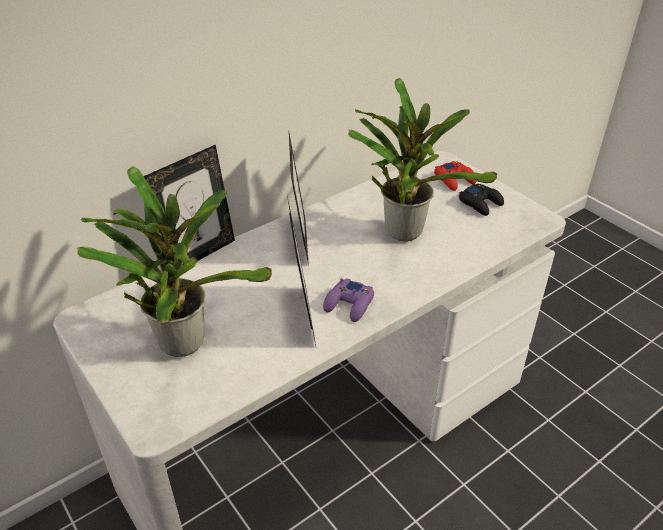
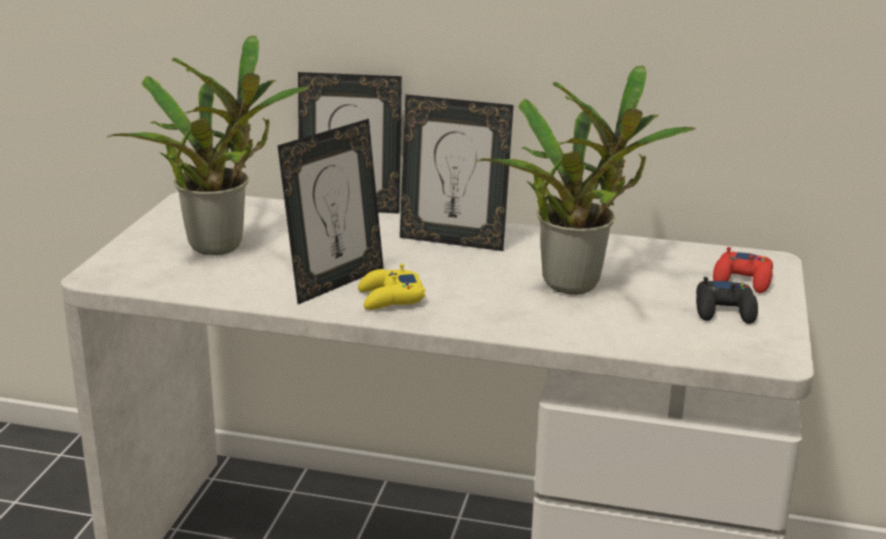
camera: 50 degrees right, 15 degrees down
(300, 241) = (453, 240): picture frame -> picture frame turned 60 degrees clockwise
(349, 305) = (390, 298): purple game controller -> yellow game controller

